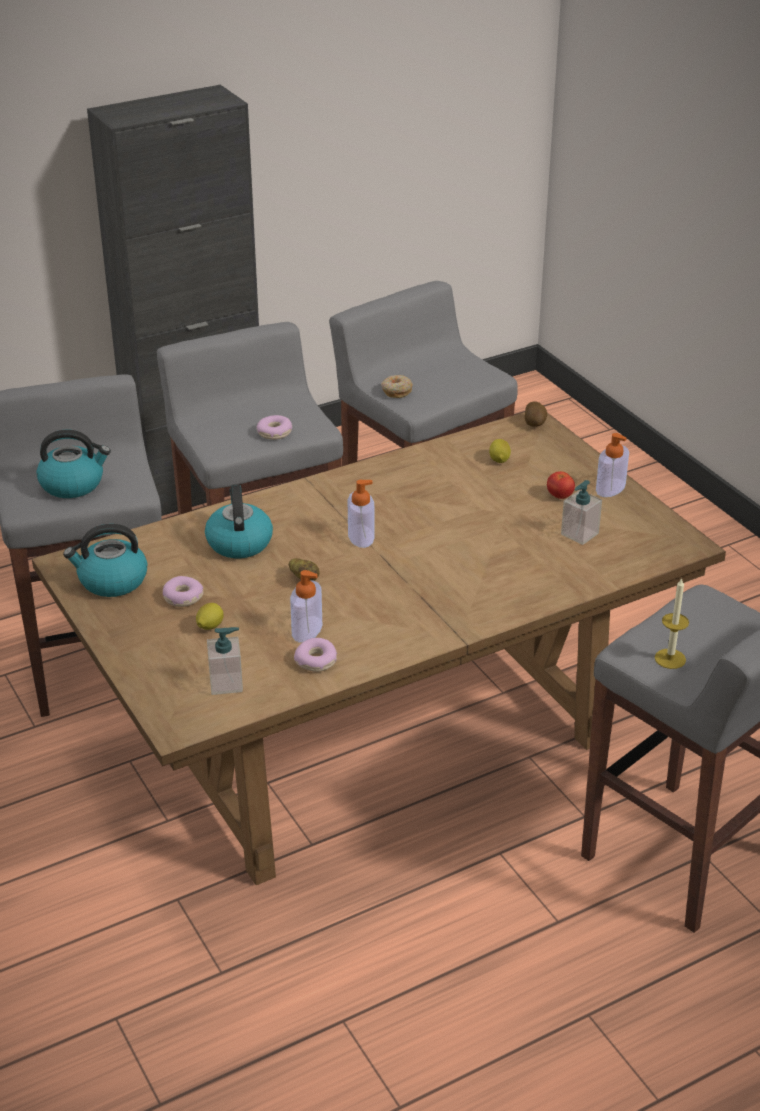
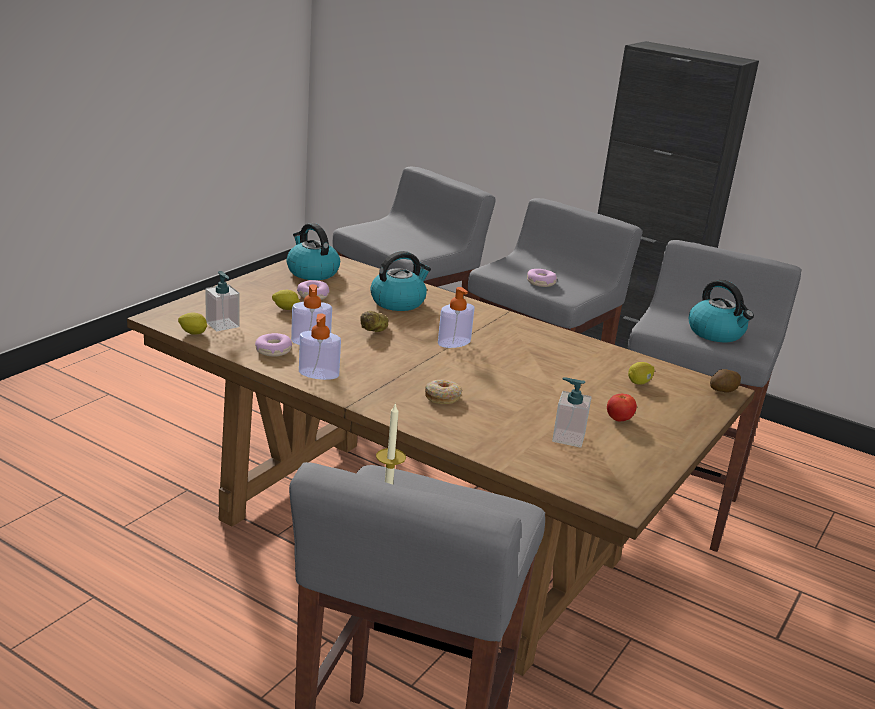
camera: 60 degrees right, 10 degrees down
(73, 484) = (397, 236): kettle -> kettle (716, 333)
(237, 710) = (193, 333): none -> lemon
(396, 391) = (665, 316): donut -> donut (442, 397)
(610, 488) = (666, 444): soap dispenser -> soap dispenser (318, 373)

